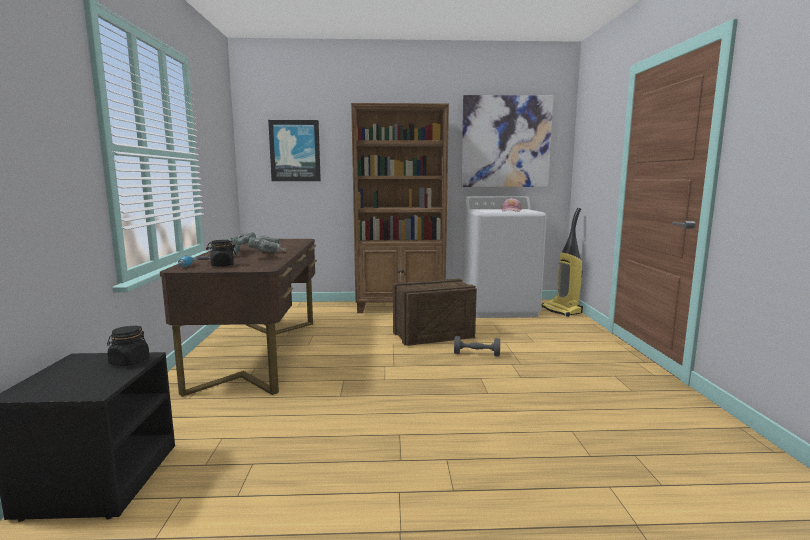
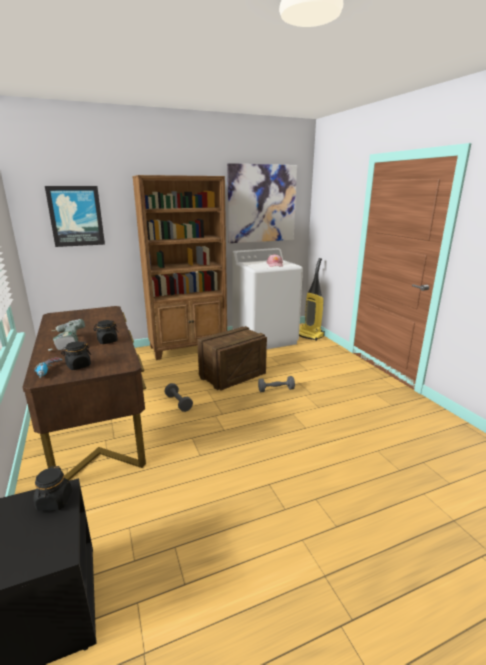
camera: 20 degrees left, 10 degrees up
(270, 255) = (107, 341): power drill -> black jar
(352, 350) = (178, 403): none -> grey dumbbell

